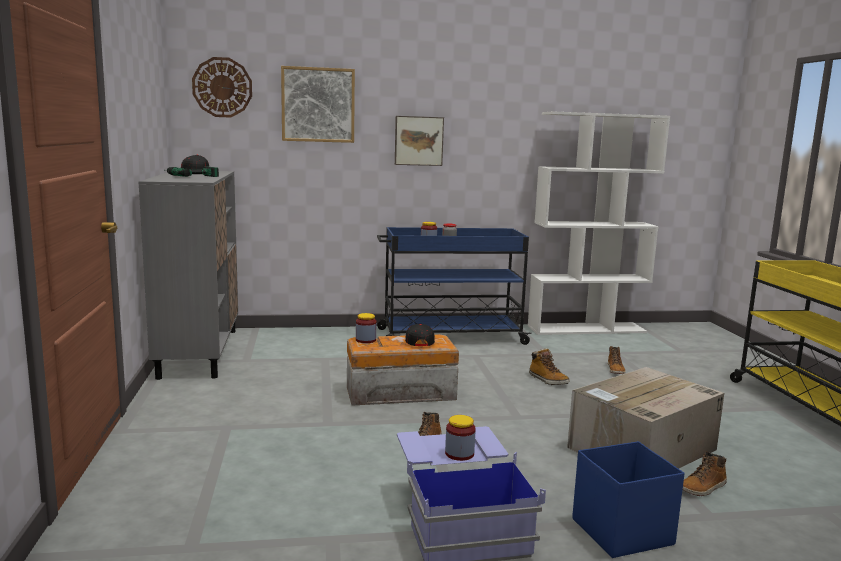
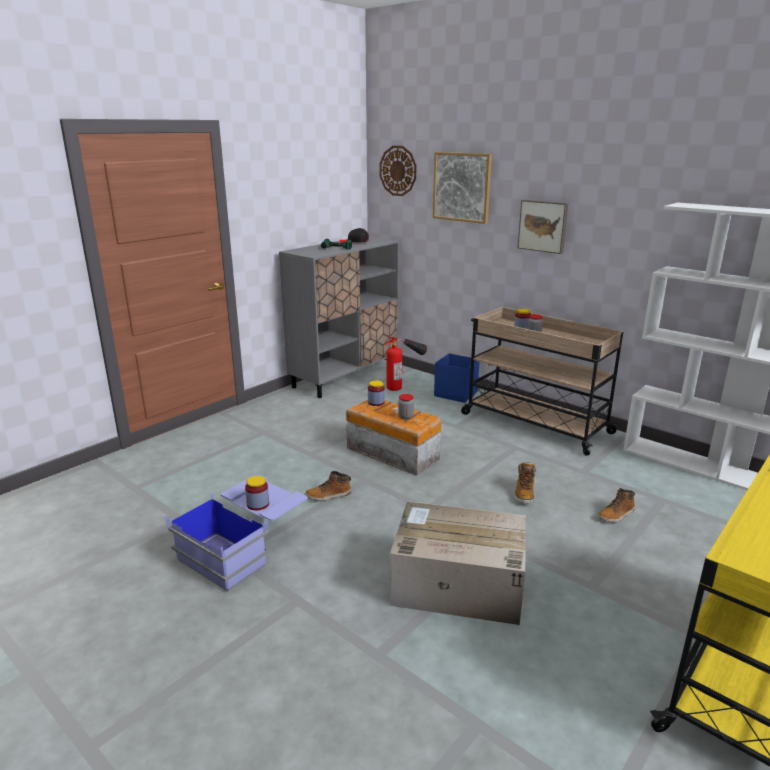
camera: 50 degrees right, 10 degrees up
(279, 341) = (404, 384): none -> fire extinguisher
(418, 341) = (405, 417): black cap -> jar
(449, 336) = (533, 423): blue cart -> beige cart
(620, 532) = (300, 617): blue storage box -> blue storage box (455, 394)
(703, 488) = (426, 637): boot -> none

